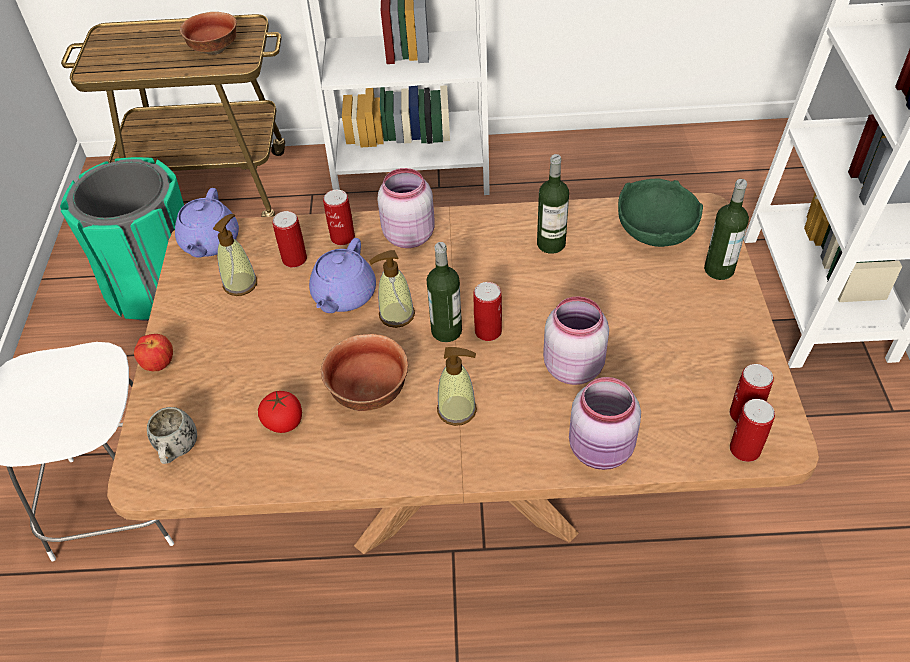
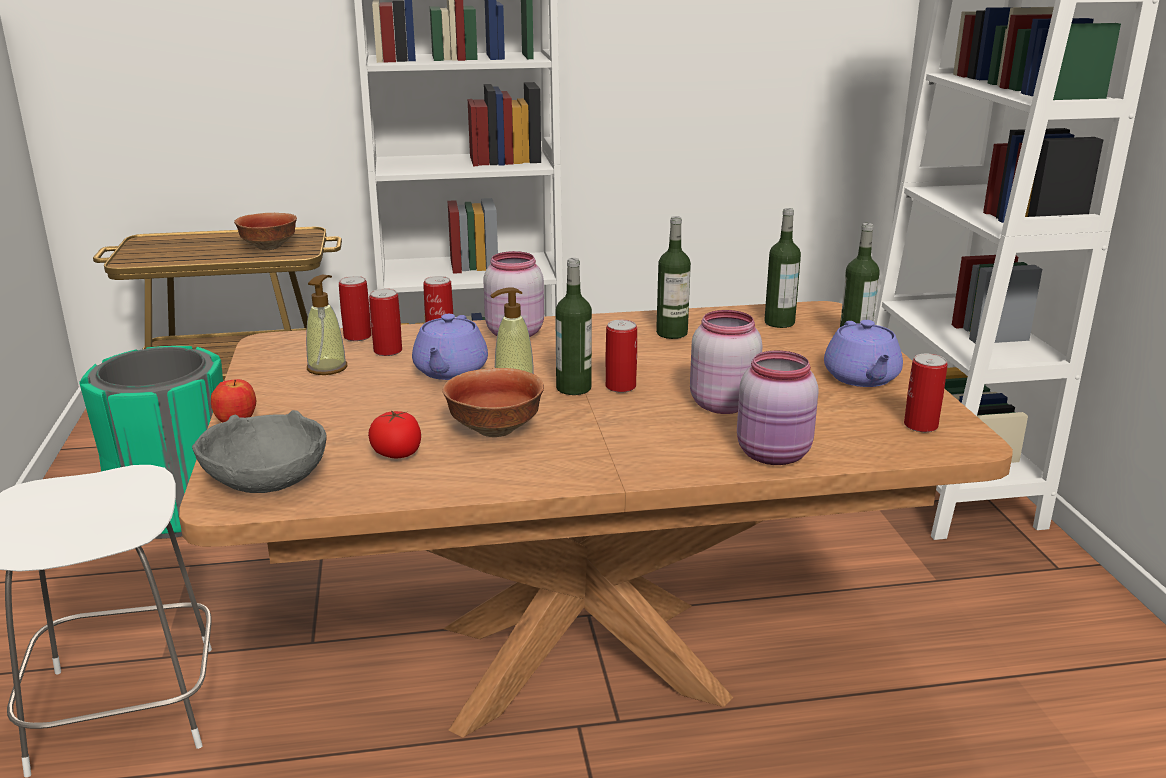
camera: 10 degrees left, 25 degrees down
(177, 451) = (267, 480): white mug -> grey bowl
(210, 243) = (286, 344): purple teapot -> purple teapot (861, 378)
(457, 410) = (601, 437): soap dispenser -> none
(655, 231) = (779, 322): green bowl -> bottle
(745, 449) = (931, 447): can -> can (357, 336)

